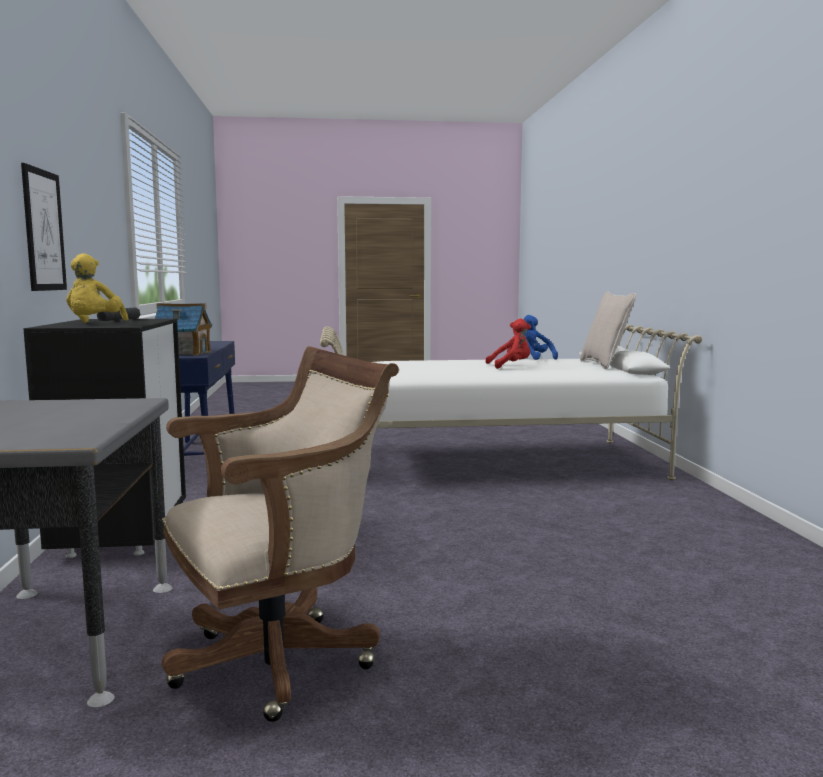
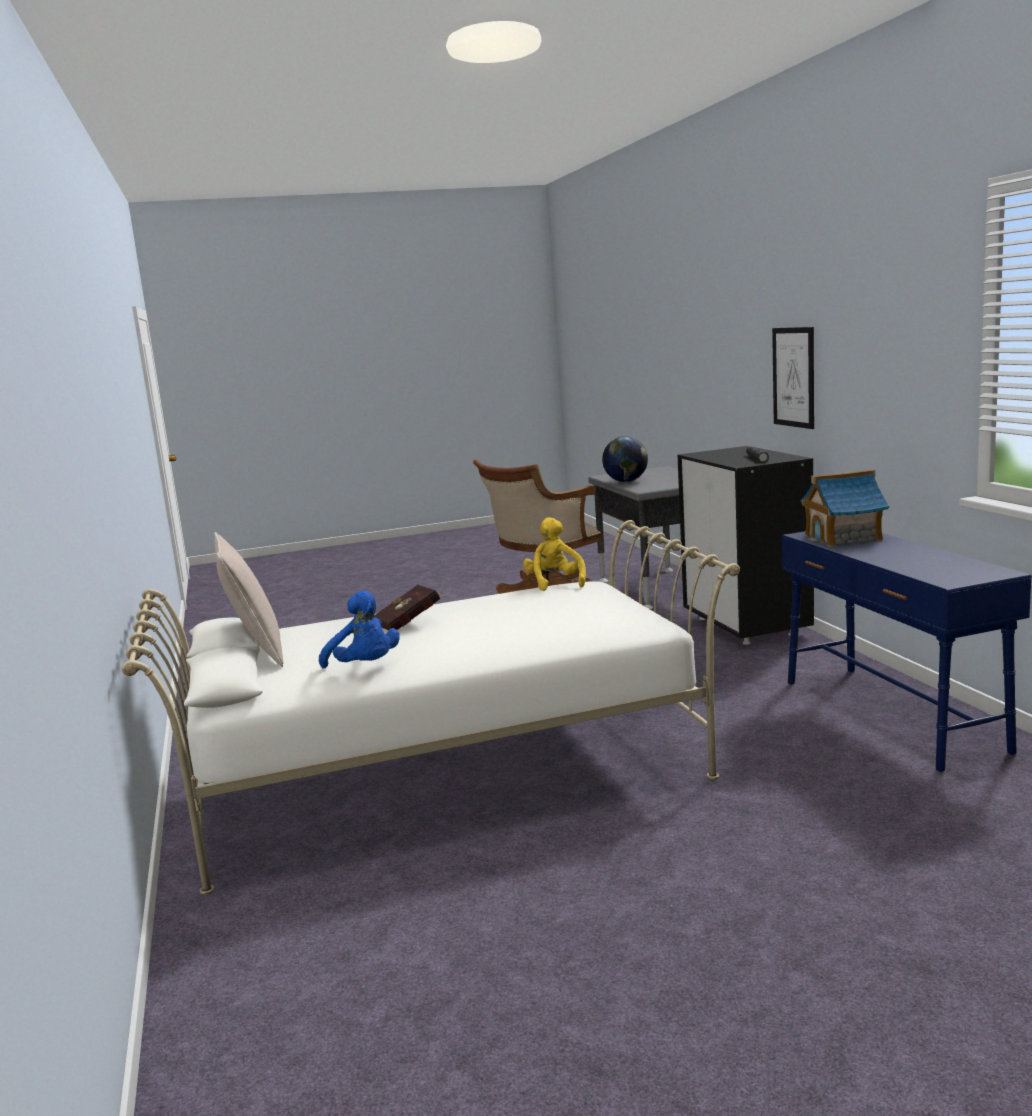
camera: 170 degrees right, 5 degrees up
(94, 324) = (729, 452): yellow plush toy -> yellow plush toy (555, 583)
(103, 418) = (626, 482): none -> globe
(511, 366) = (411, 624): red plush toy -> red book

